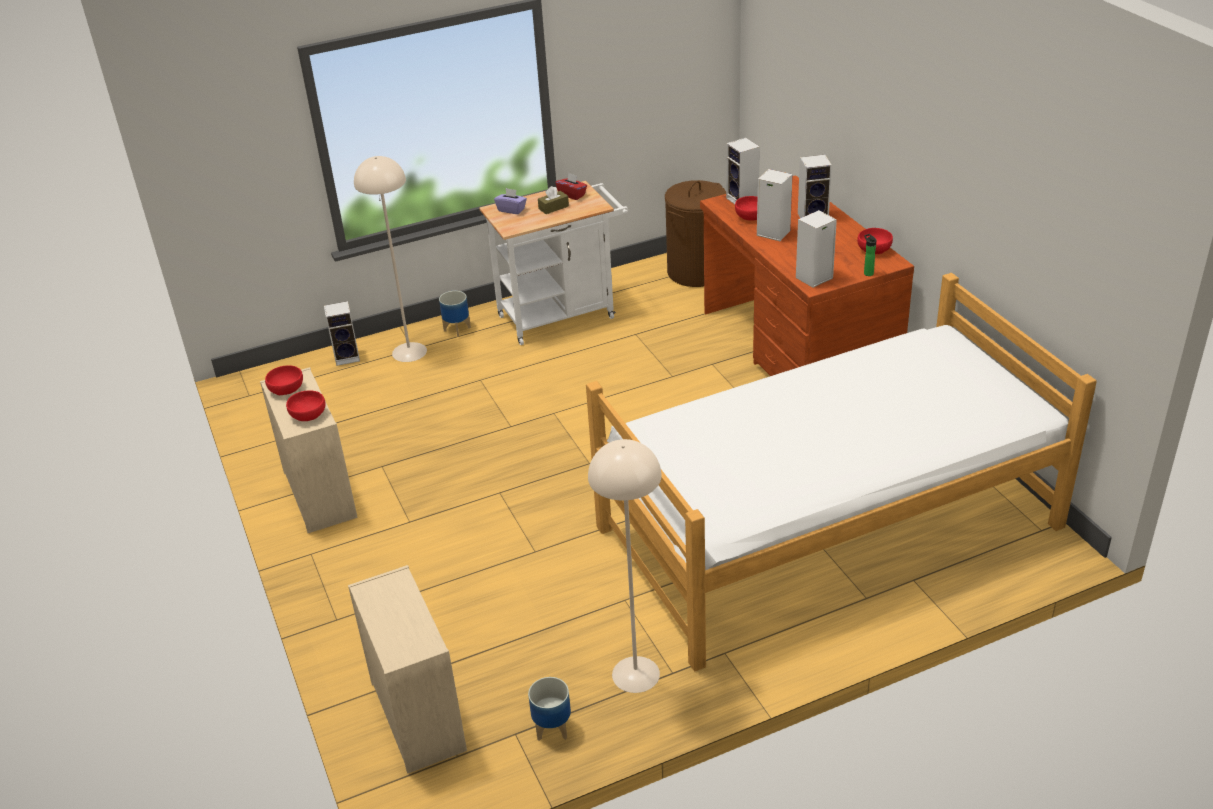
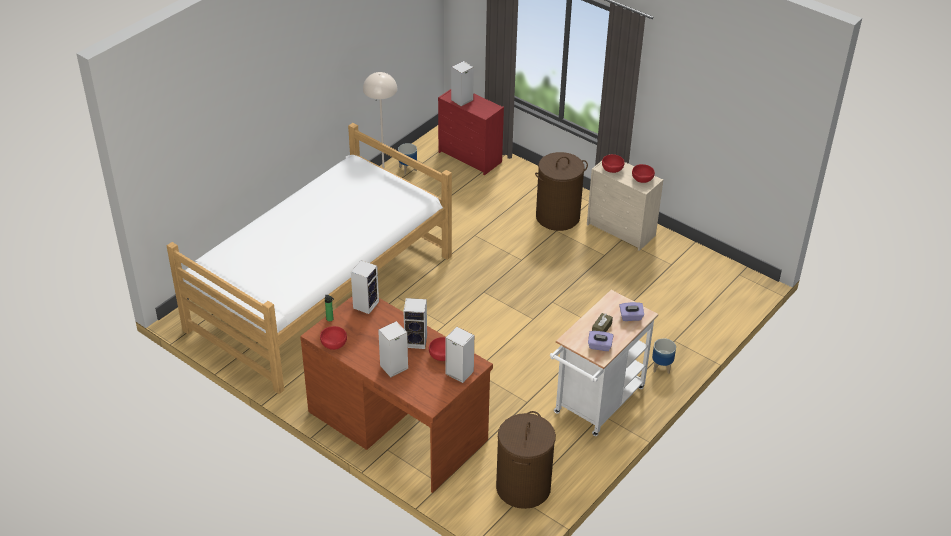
camera: 150 degrees right, 5 degrees up
(348, 357) = (711, 320): speaker -> speaker (461, 100)
(385, 542) = (557, 217): none -> brown laundry basket
(409, 352) = (674, 337): beige floor lamp -> none
(417, 715) = (470, 157): beige dresser -> red dresser
(572, 195) = (599, 346): red tissue box -> purple tissue box

